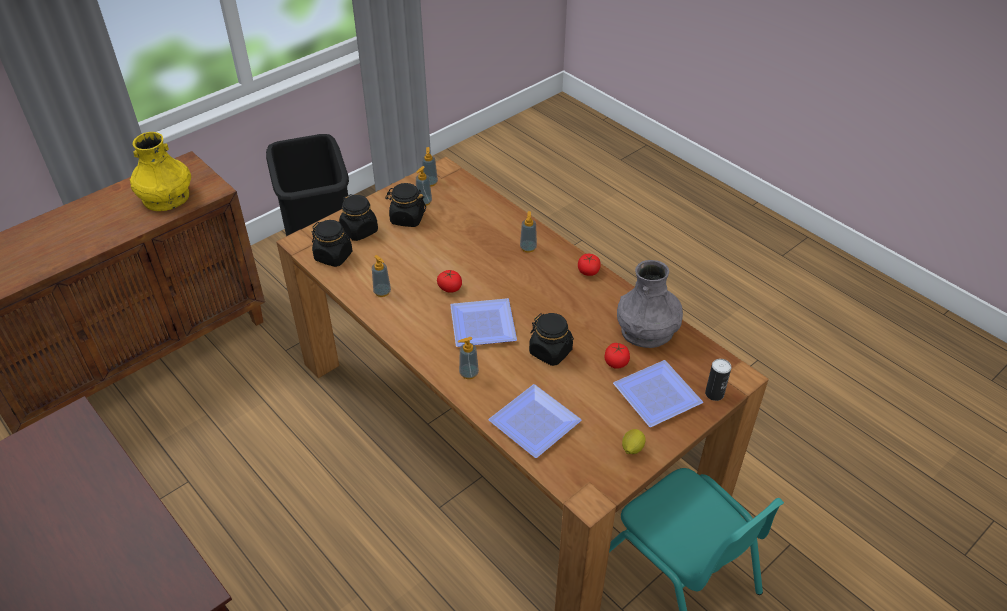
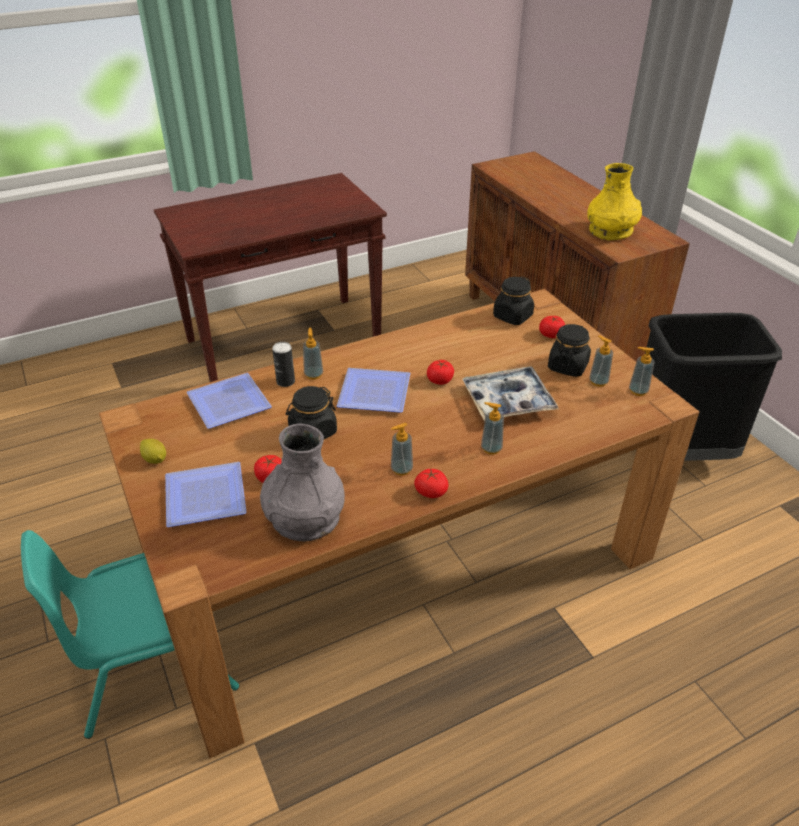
camera: 105 degrees right, 5 degrees down
(359, 231) = (551, 334): black jar -> tomato
(382, 292) = (449, 339): soap dispenser -> soap dispenser (401, 469)
(466, 245) = (508, 401): none -> tray
(714, 394) = (176, 548): can -> can (285, 381)

